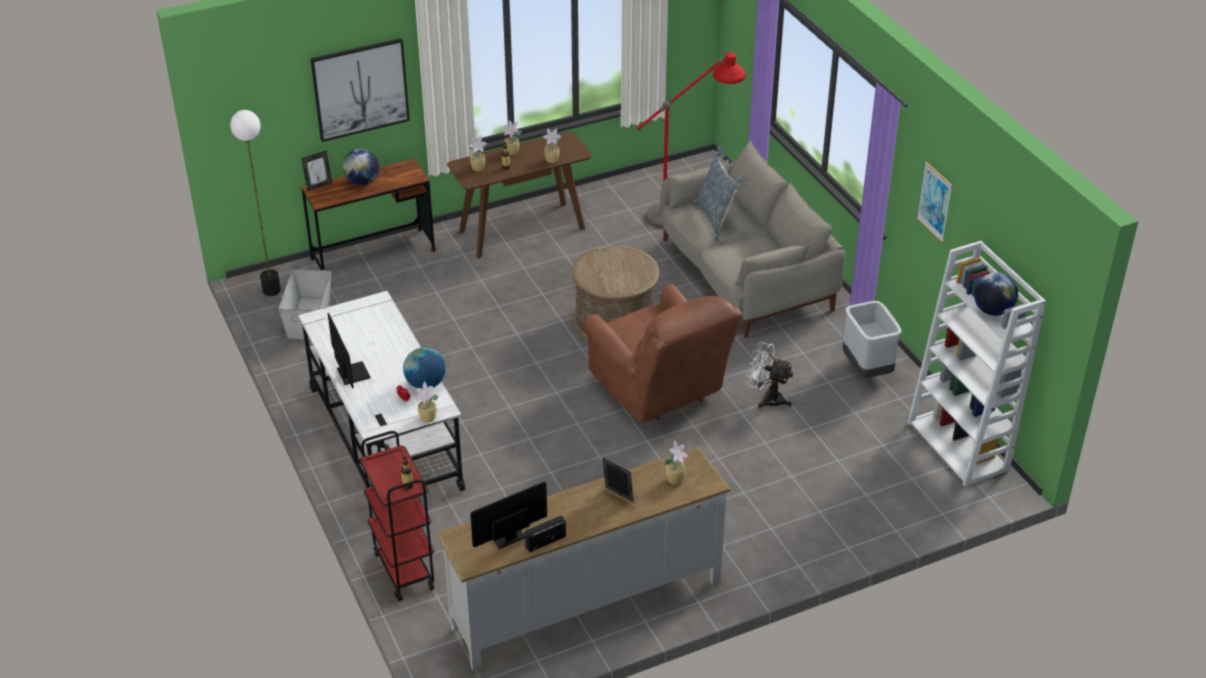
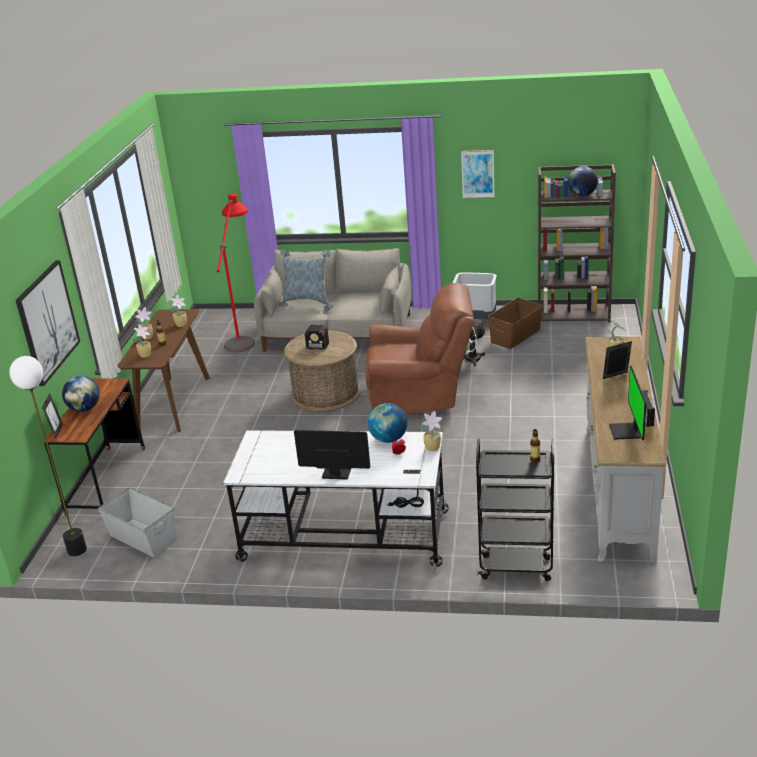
camera: 55 degrees left, 10 degrees down
(403, 571) = (515, 569): red cart -> black cart
(615, 262) = (311, 345): none -> radio
(857, 415) = (516, 336): none -> brown storage box
(959, 446) = (574, 314): white bookcase -> brown bookcase

